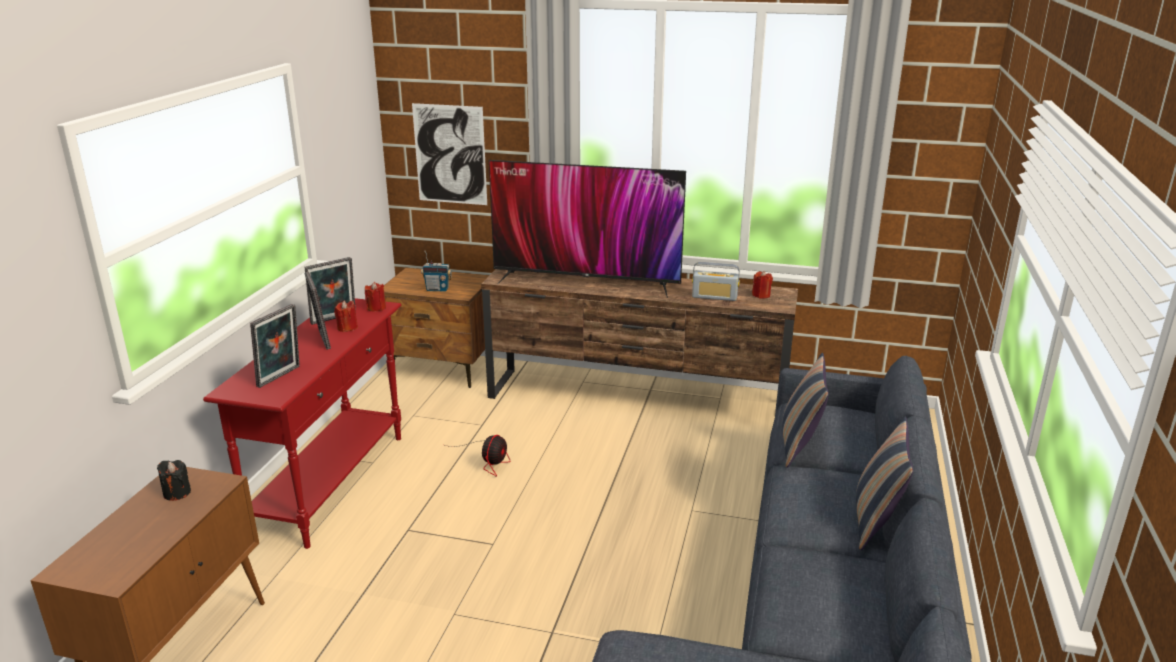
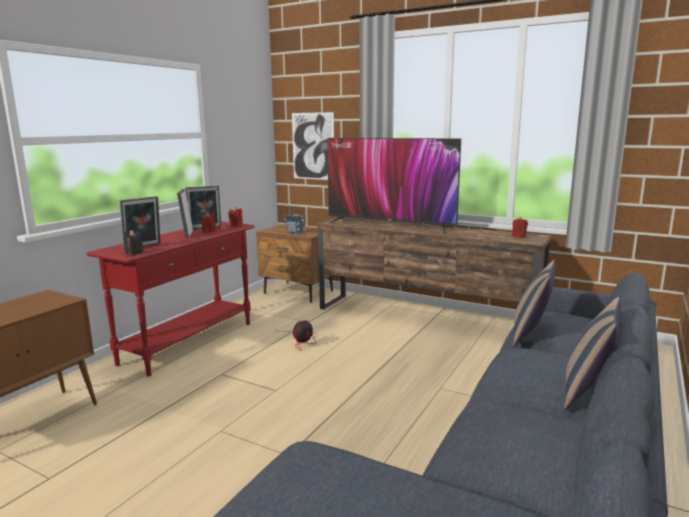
camera: 15 degrees right, 10 degrees down
(177, 493) = (33, 302): black candle -> black candle (134, 253)
(714, 297) = (481, 235): radio -> none

